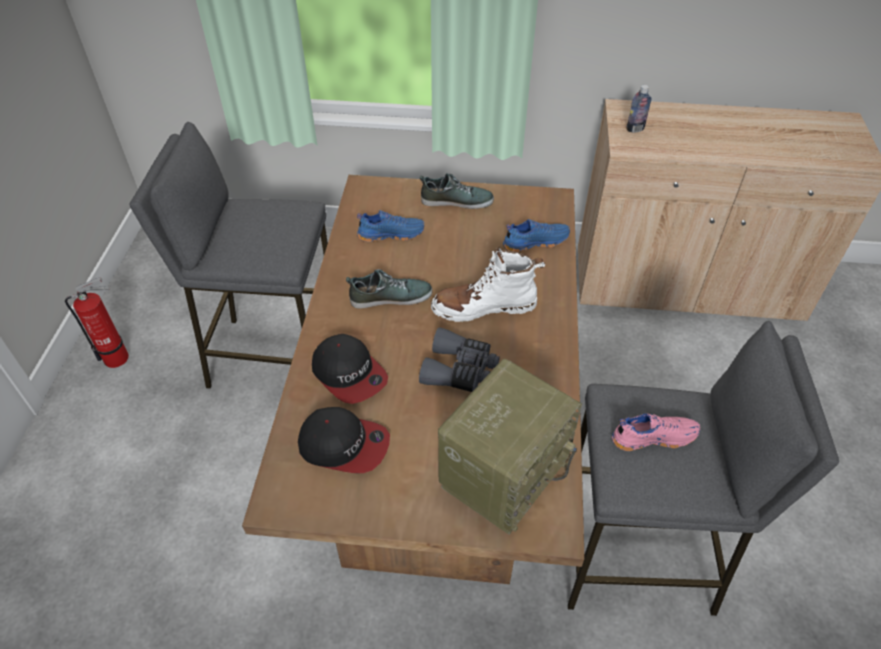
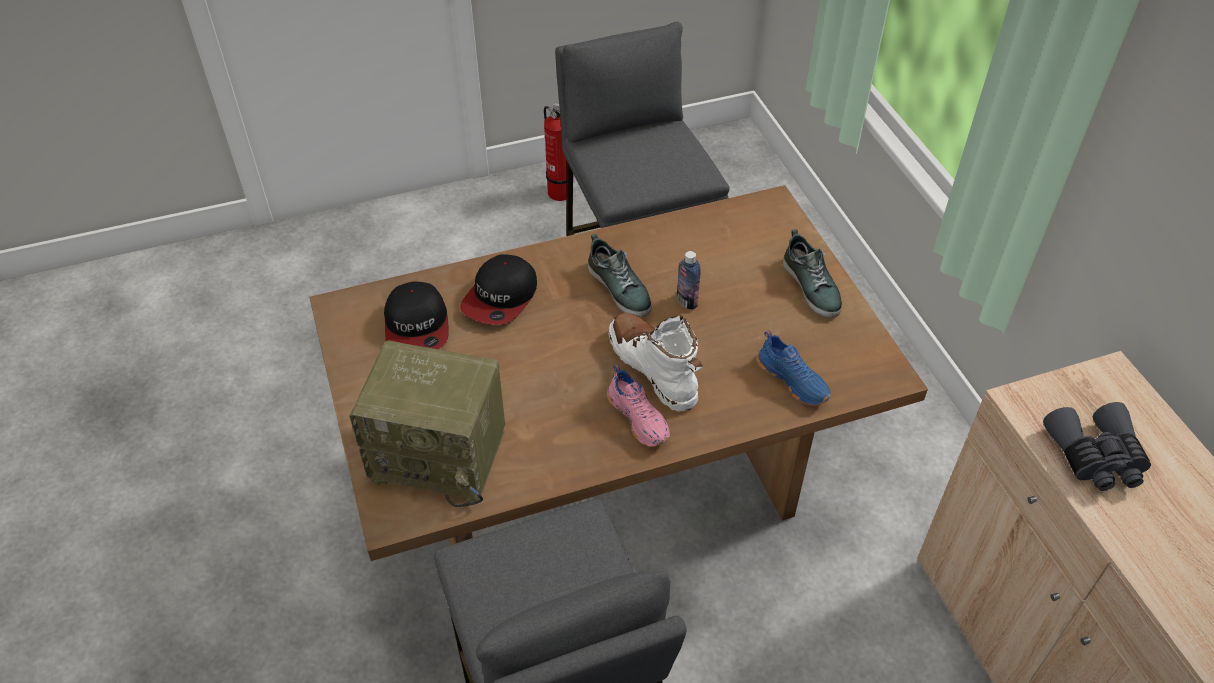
camera: 65 degrees right, 0 degrees up
(391, 233) = (714, 253): blue shoe -> none
(460, 370) = (551, 378): grey binoculars -> grey binoculars (1095, 457)
(635, 129) = (1074, 402): bottle -> bottle (687, 302)
(653, 436) = (545, 573): pink shoe -> pink shoe (639, 418)

